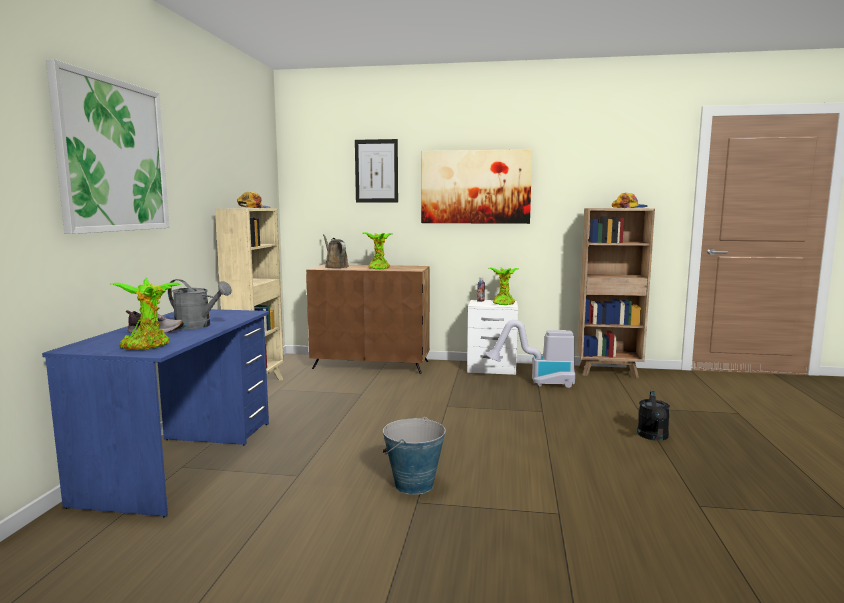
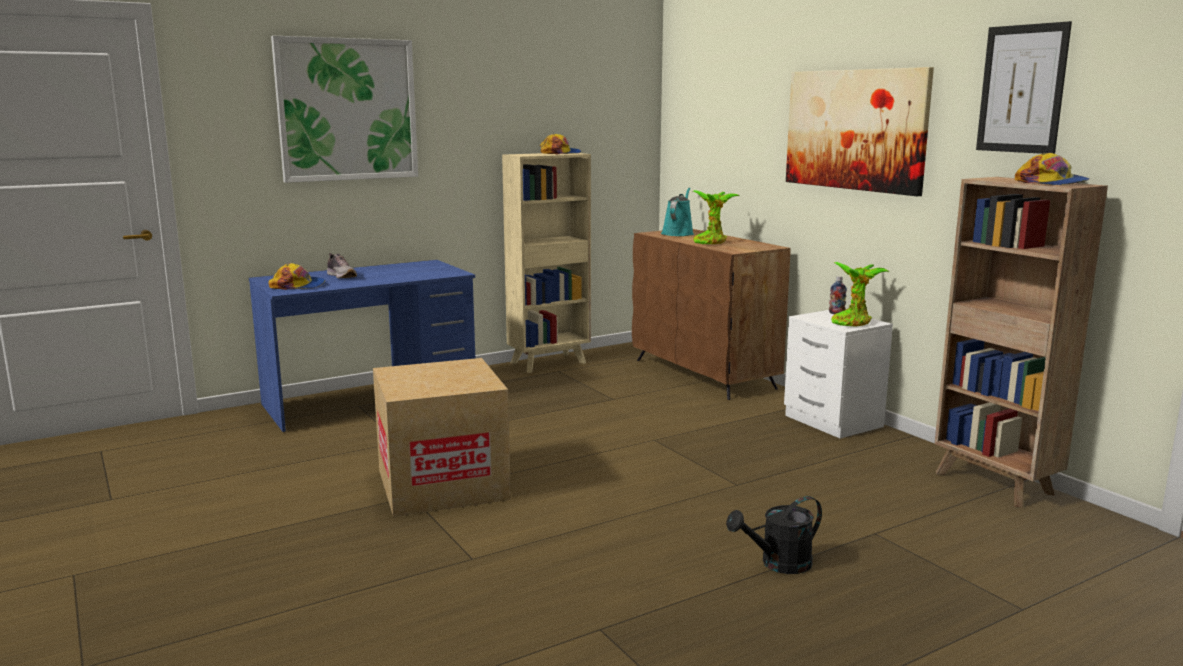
camera: 50 degrees right, 5 degrees up
(148, 346) = (298, 286): potted plant -> cap
(198, 326) = (379, 277): grey watering can -> none
(335, 267) = (678, 233): brown watering can -> turquoise watering can
(376, 171) = (747, 101): picture -> picture (1022, 89)
(414, 485) = (442, 484): bucket -> cardboard box
(537, 383) = (835, 456): vacuum cleaner -> none

